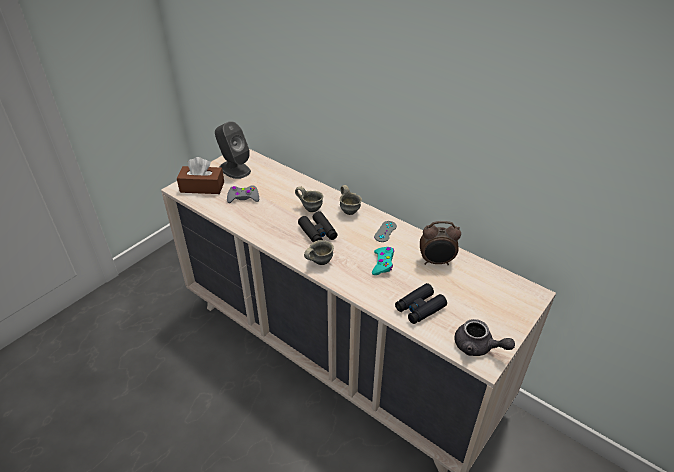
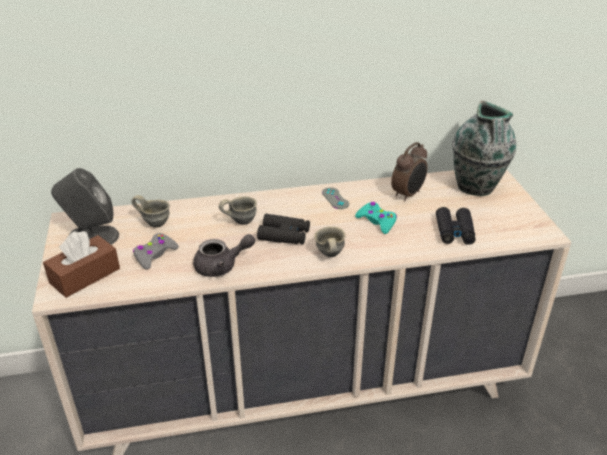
camera: 50 degrees left, 5 degrees down
(350, 210) = (277, 201): grey mug -> grey mug (155, 222)
(478, 347) = (527, 228): grey teapot -> grey teapot (222, 266)
(497, 292) = (476, 187): none -> vase

